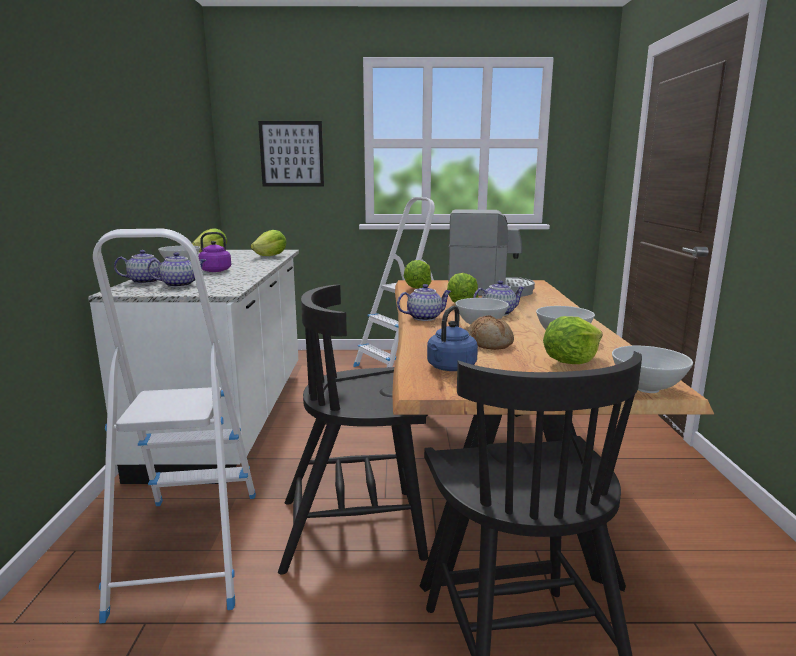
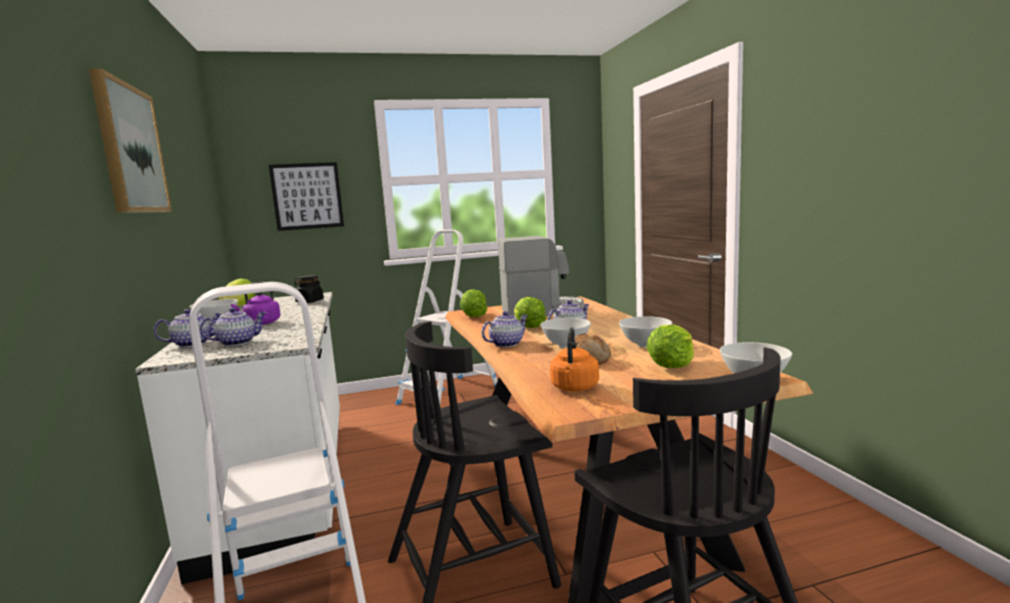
camera: 15 degrees left, 5 degrees down
(107, 100) = (130, 149): none -> picture
(271, 256) = (309, 301): lettuce -> black jar
(450, 368) = (574, 388): blue kettle -> orange kettle

